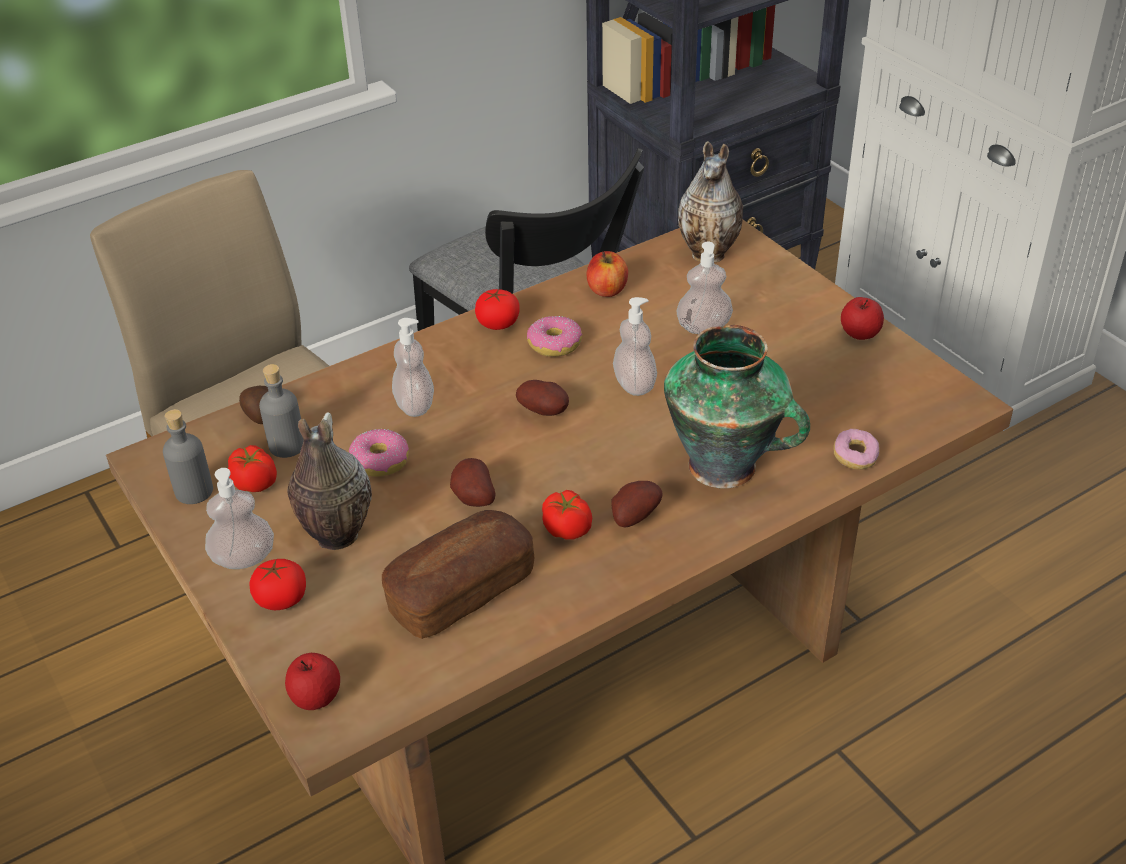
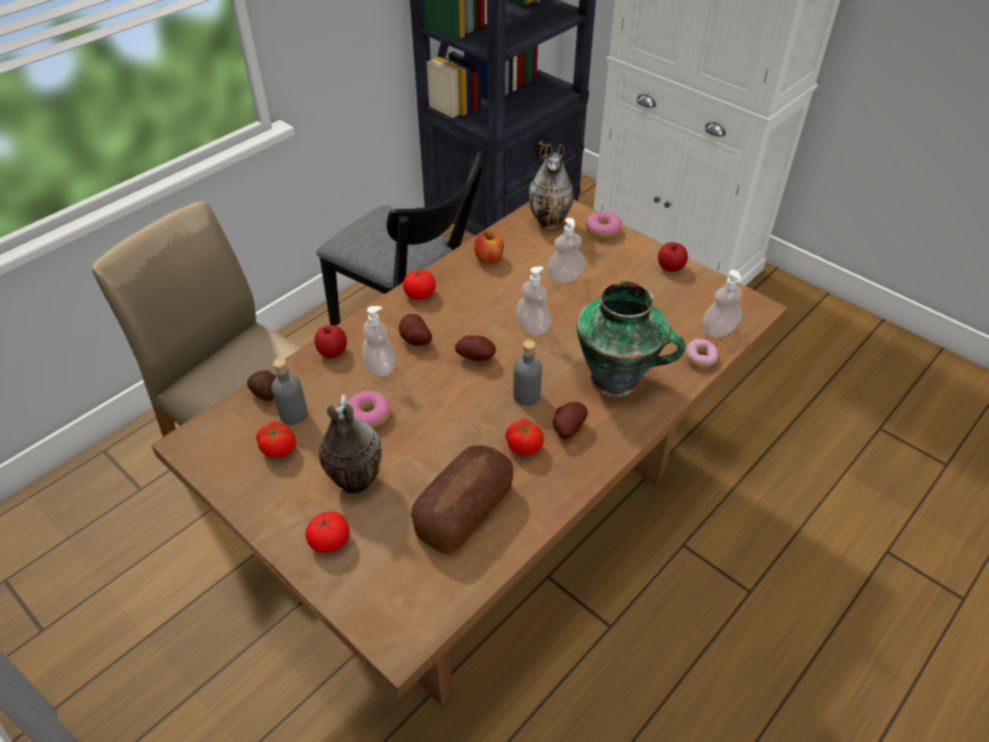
camera: 15 degrees left, 5 degrees up
(194, 491) = (232, 464): grey bottle -> grey bottle (526, 396)
(243, 558) = (289, 513): soap dispenser -> soap dispenser (718, 330)
(315, 697) = (383, 618): apple -> apple (332, 352)
(472, 499) = (447, 434): potato -> potato (414, 341)
(555, 344) = (466, 304): donut -> donut (603, 230)

